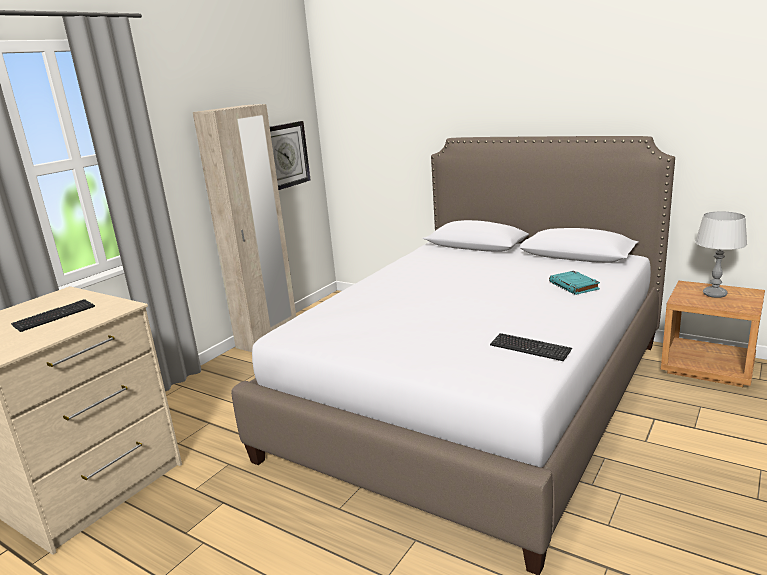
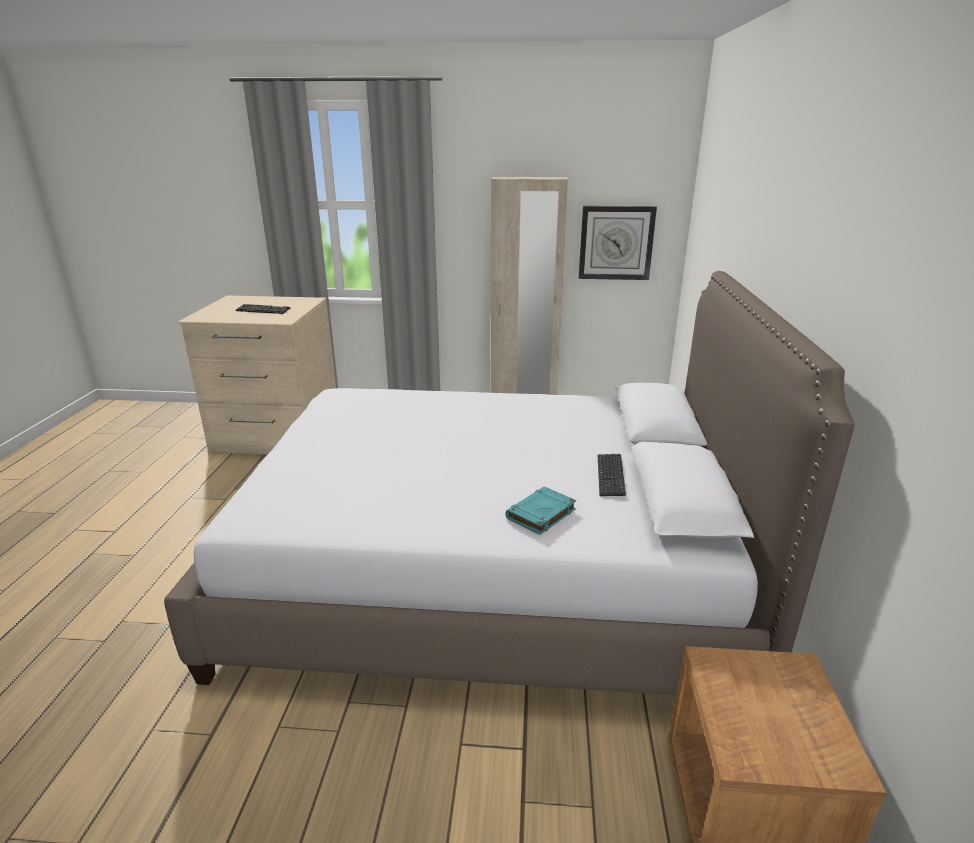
camera: 60 degrees right, 5 degrees up
(530, 348) = (326, 511): keyboard -> keyboard (610, 476)
(714, 294) = (780, 706): grey table lamp -> none

